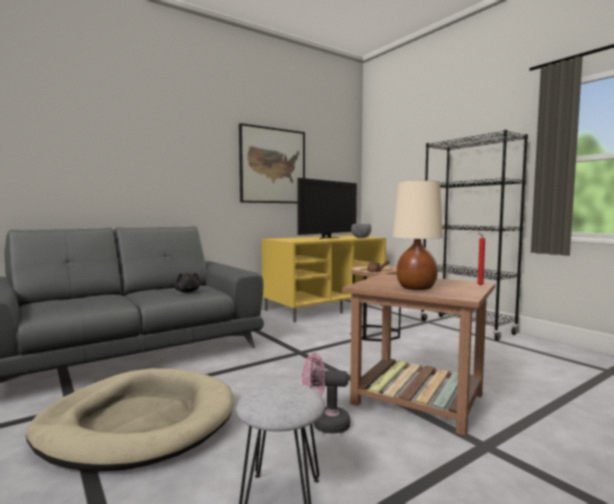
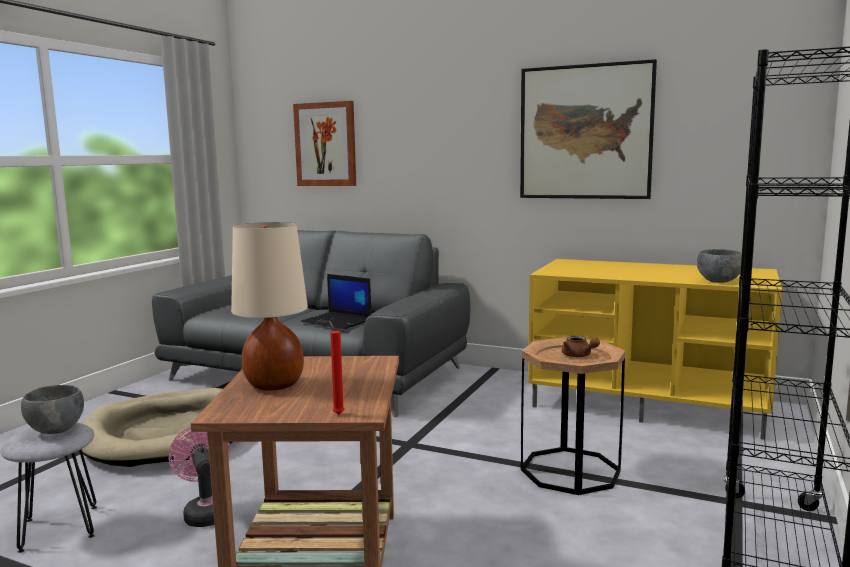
camera: 60 degrees right, 5 degrees up
(74, 154) = (325, 144): none -> picture
(187, 292) = (338, 321): black plush toy -> laptop
(278, 391) = (55, 430): none -> grey bowl
(327, 238) = (660, 271): television -> none

